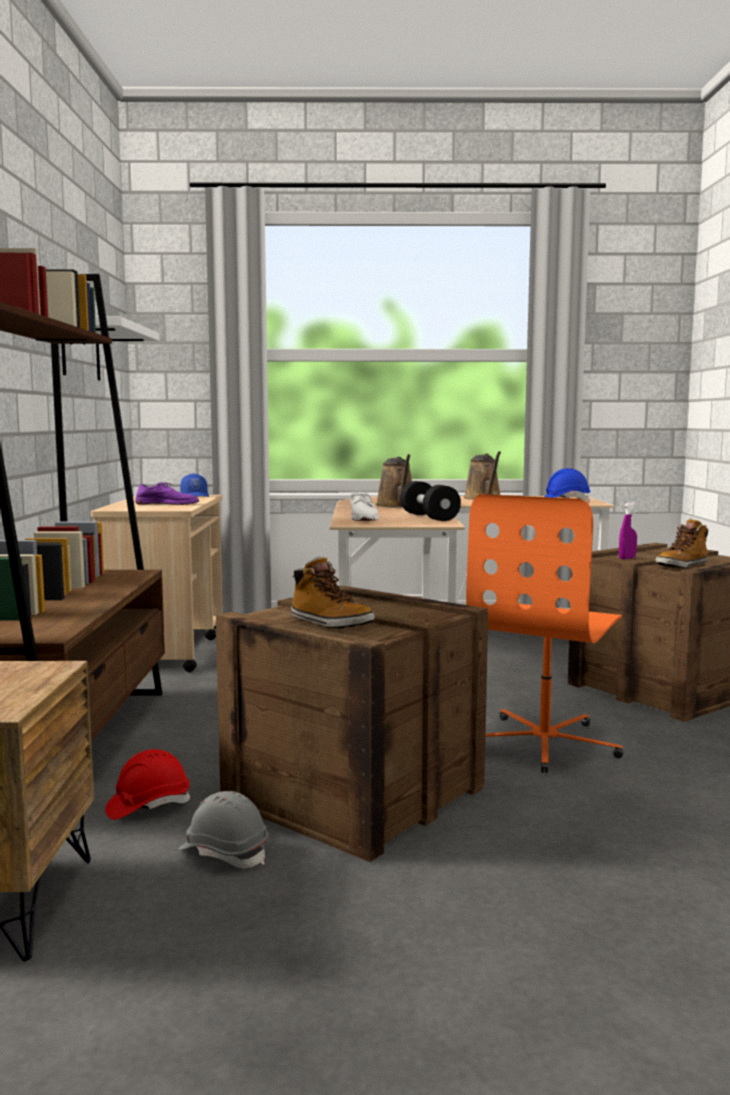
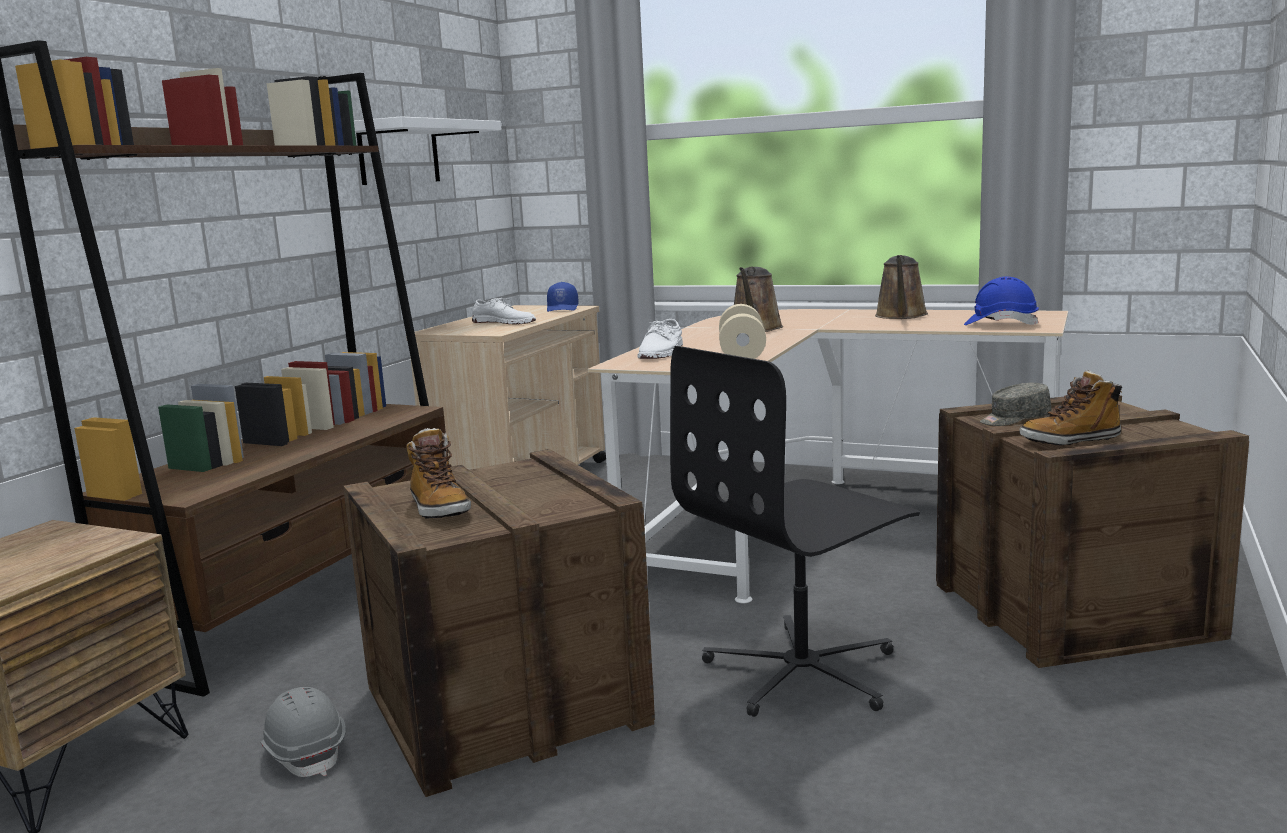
camera: 25 degrees right, 5 degrees up
(148, 805) = (300, 681): red hard hat -> none
(167, 503) = (504, 322): purple shoe -> white shoe
(429, 517) = (742, 354): black dumbbell -> beige dumbbell
(545, 743) = (803, 672): orange office chair -> black office chair
(627, 558) = (1014, 420): purple spray bottle -> grey cap

